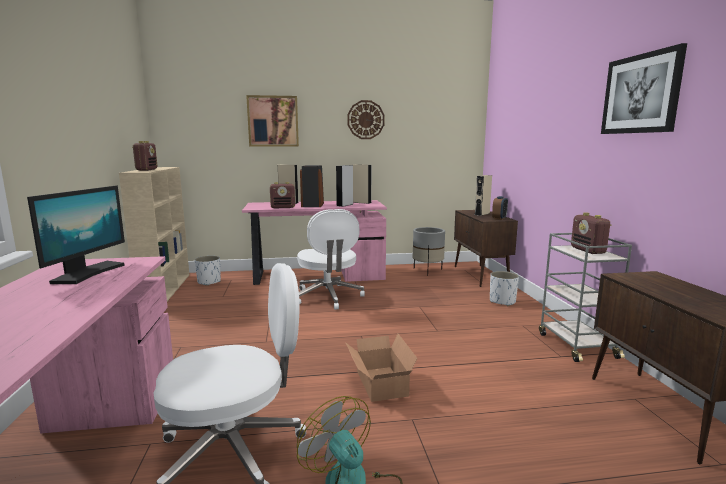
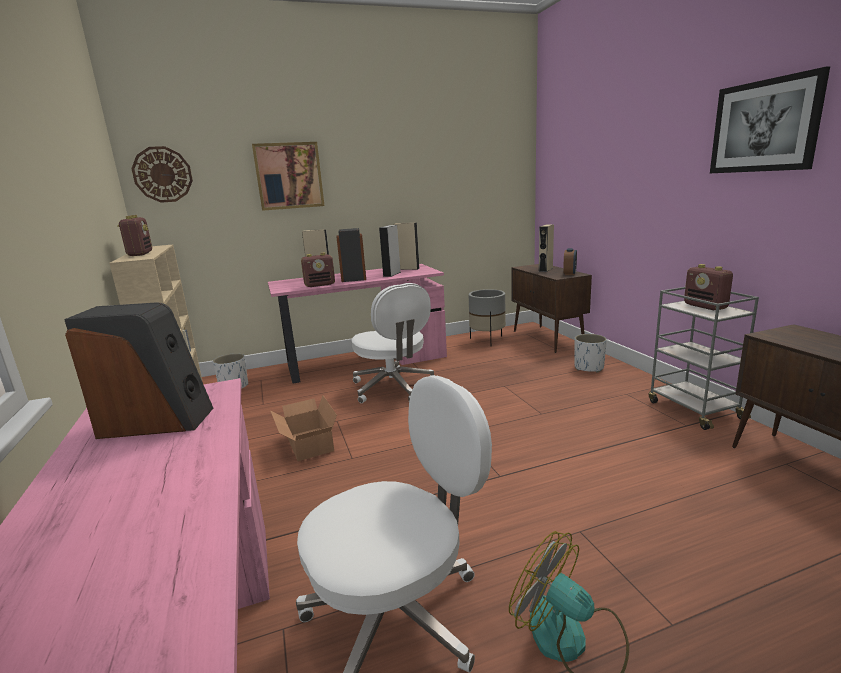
camera: 10 degrees left, 5 degrees up
(88, 273) = (157, 421): monitor -> speaker
(365, 119) = (402, 167): wall clock -> wall clock (162, 174)
(379, 384) = (518, 493): cardboard box -> cardboard box (307, 445)

